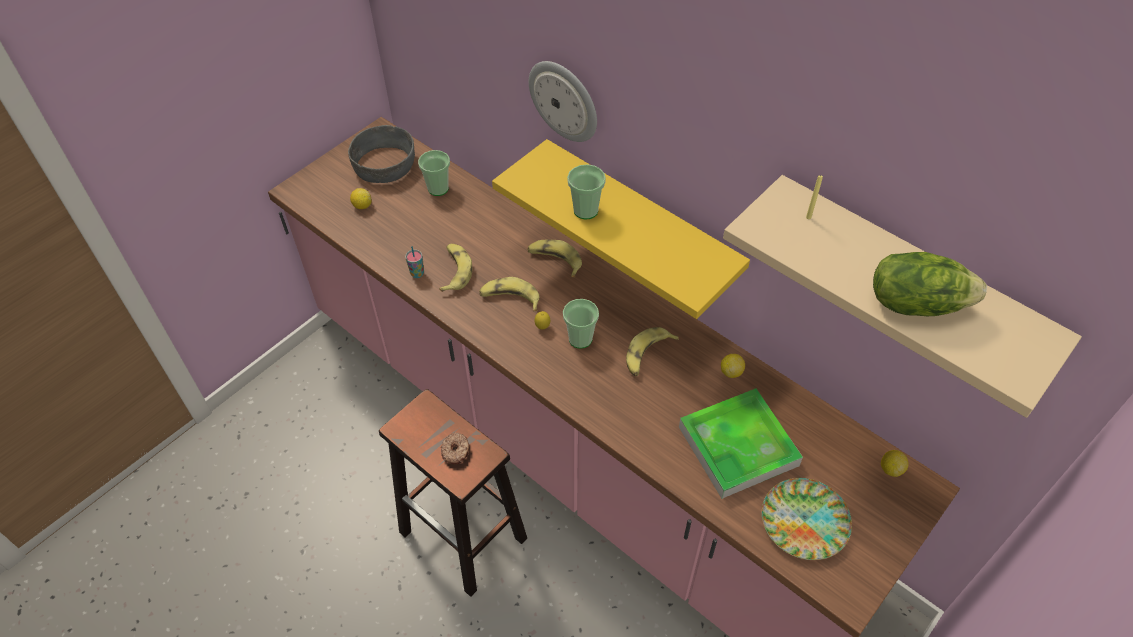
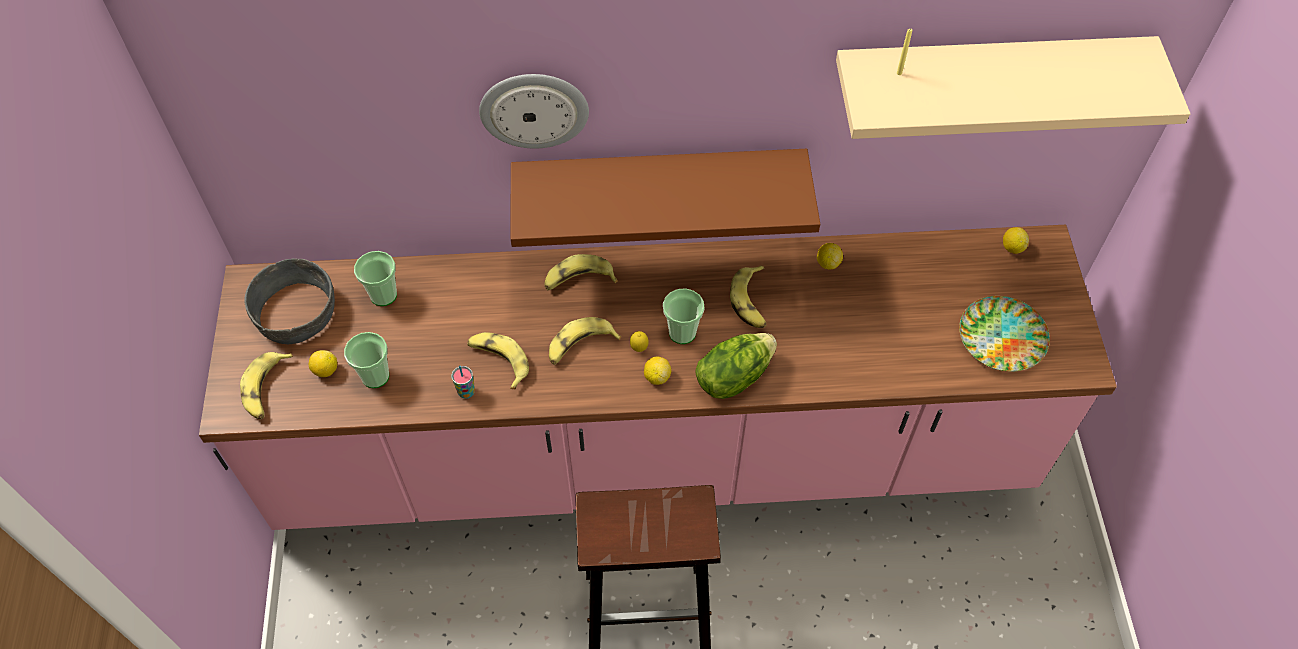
camera: 45 degrees left, 5 degrees up
(324, 193) = (266, 389): none -> banana
(456, 451) = (667, 522): donut -> none
(533, 352) = (657, 377): none -> lemon
(585, 210) = (629, 204): cup -> cup (375, 376)
(640, 220) = (659, 181): yellow shelf -> brown shelf
(738, 446) = (897, 319): tray -> none
(915, 303) = (1043, 89): lettuce -> lettuce (733, 376)

